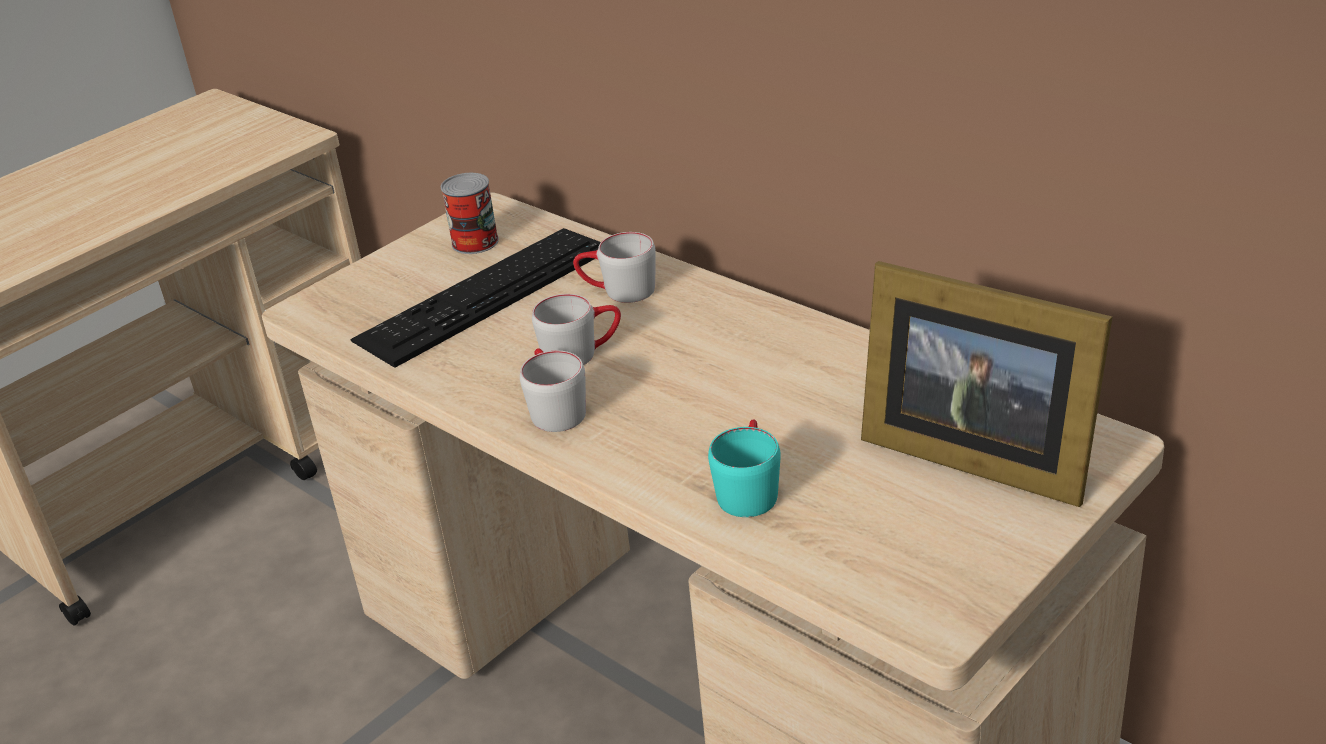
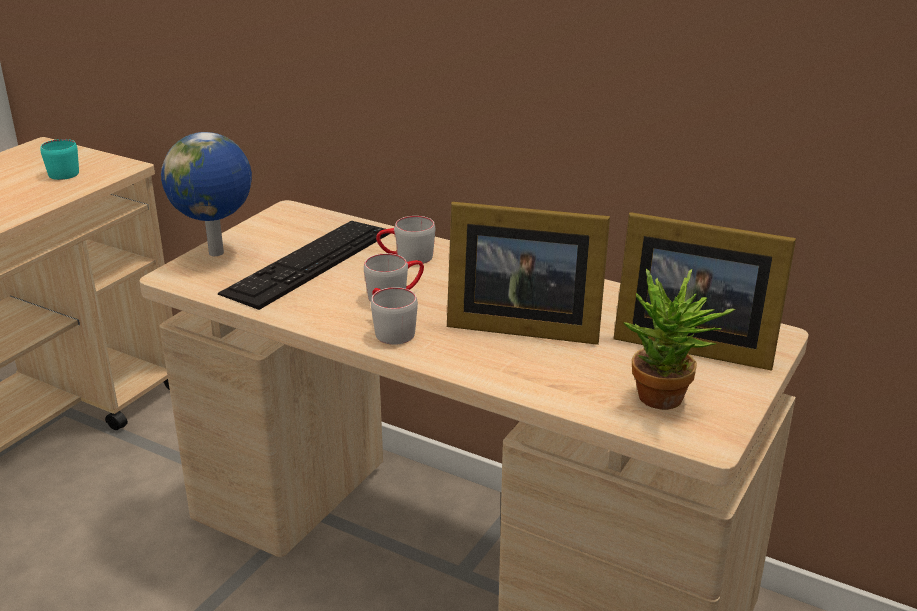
camera: 15 degrees left, 5 degrees down
(372, 276) = (218, 253): none -> globe
(475, 242) = (288, 230): can -> none
(736, 408) = (519, 324): none -> picture frame
(748, 488) = (548, 371): turquoise mug -> turquoise mug (65, 171)
(900, 550) = (667, 402): none -> potted plant

